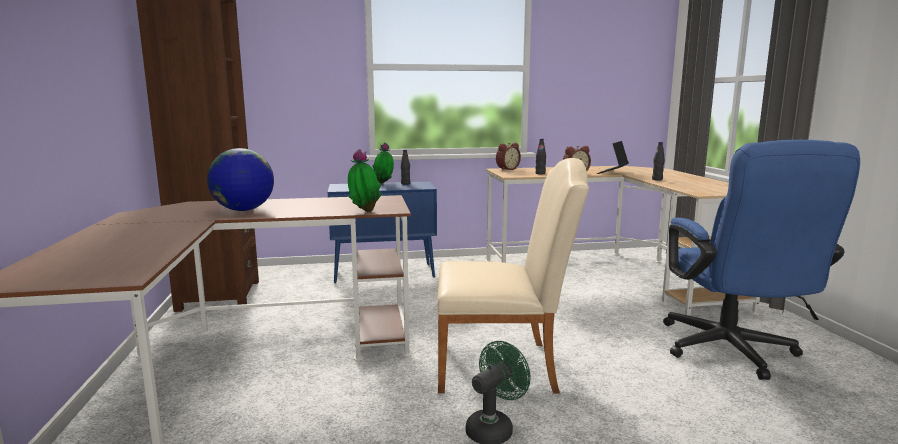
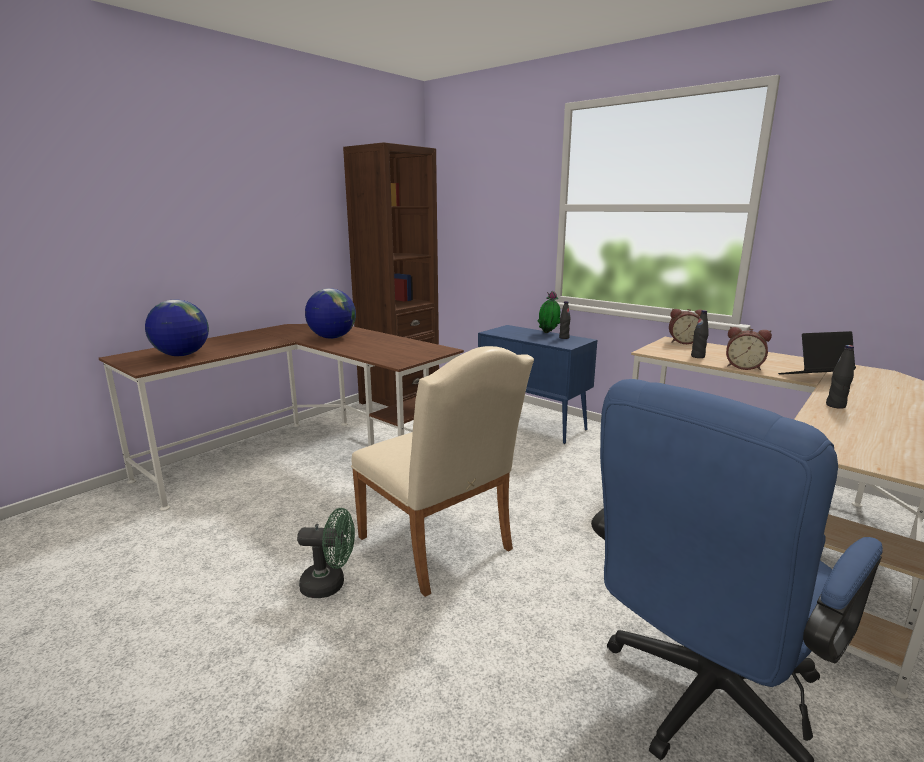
camera: 50 degrees right, 5 degrees up
(111, 258) = (181, 355): none -> globe
(364, 211) = (378, 358): potted plant -> none

